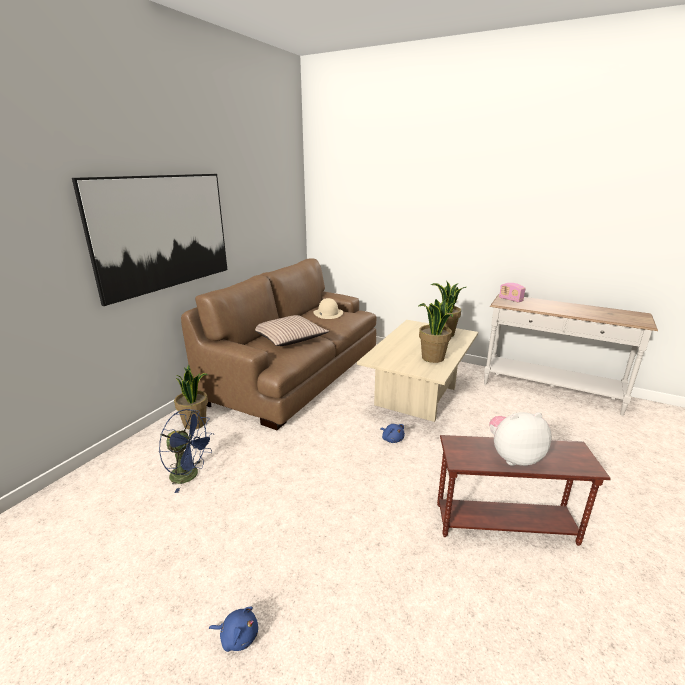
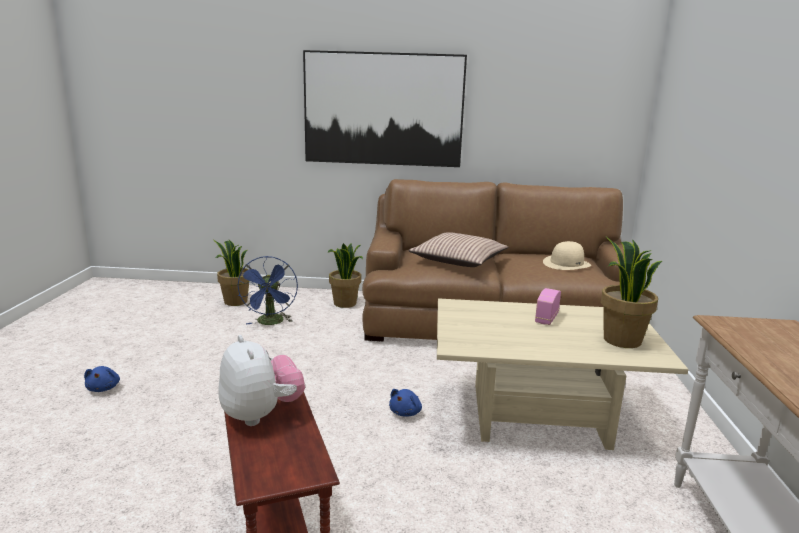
camera: 65 degrees right, 5 degrees down
(433, 358) = (508, 340): potted plant -> potted plant (235, 302)
(510, 300) = (768, 330): radio -> radio (546, 318)

